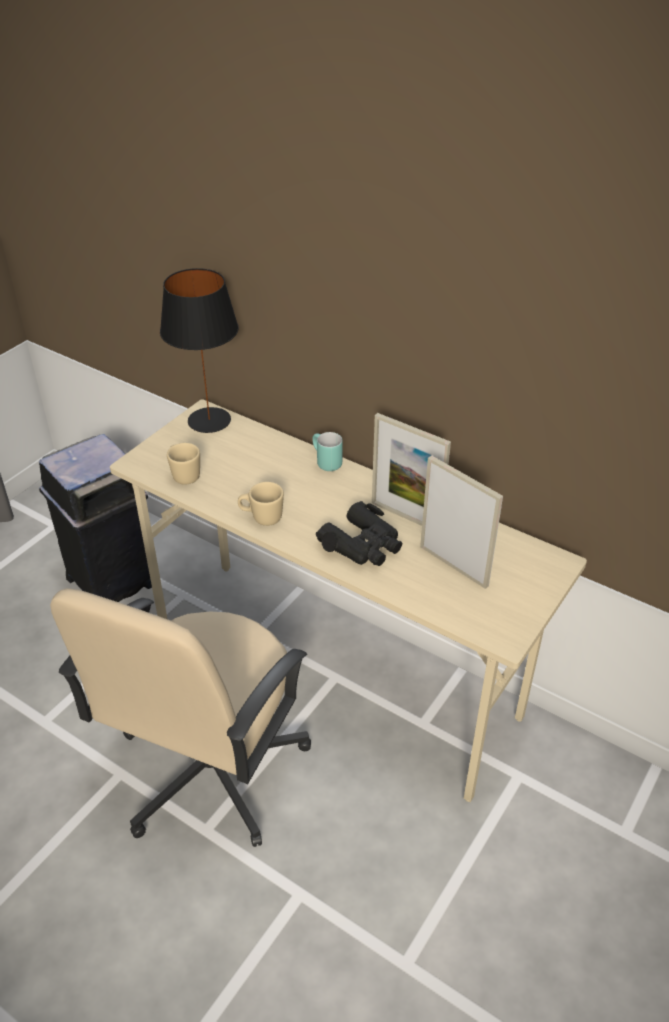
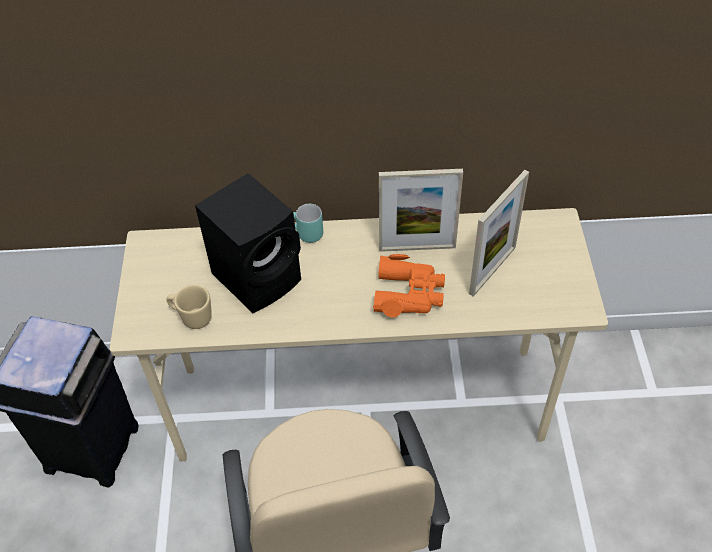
camera: 35 degrees left, 10 degrees up
(209, 421) = (159, 250): black table lamp -> none
(260, 473) = (259, 276): none -> black speaker
(261, 517) = (303, 318): beige mug -> none
(363, 544) = (409, 293): black binoculars -> orange binoculars
(453, 566) = (492, 270): picture frame -> picture frame turned 120 degrees clockwise

